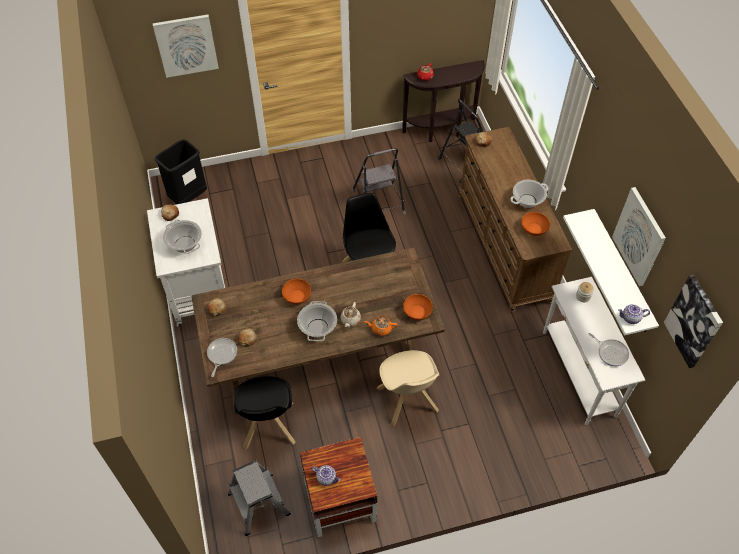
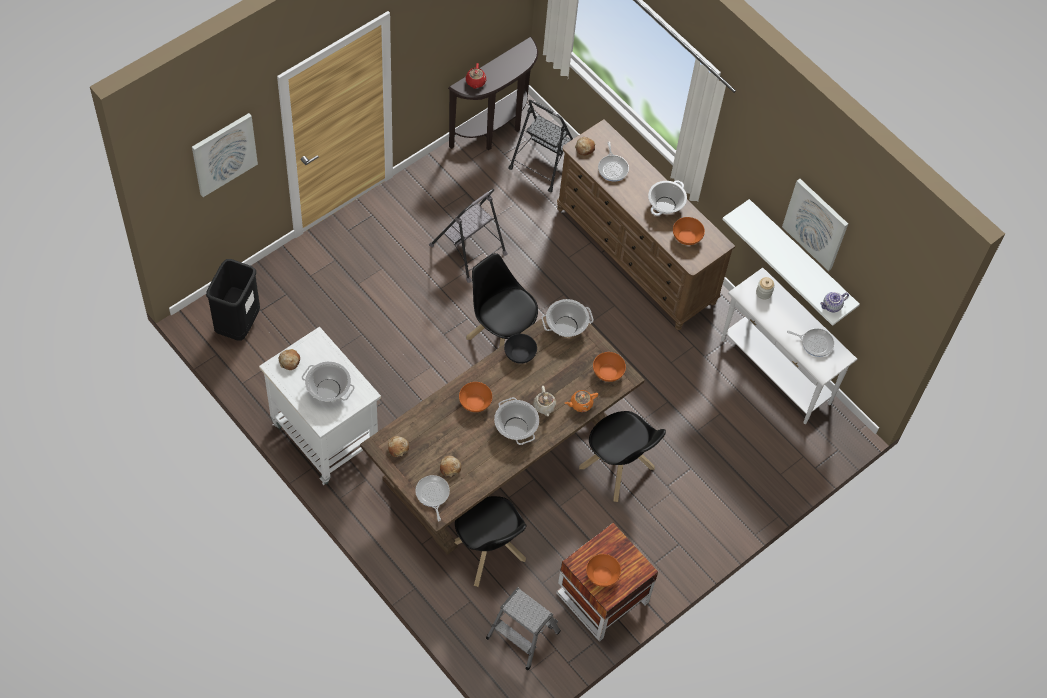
camera: 30 degrees left, 5 degrees up
(327, 478) = (602, 575): teapot -> orange bowl
(353, 273) = (519, 354): none -> black bowl
(402, 265) = (566, 326): none -> cooking pot
(407, 401) = (618, 469): beige chair -> black chair
(498, 161) = (613, 168): none -> frying pan
(694, 321) = (898, 295): picture -> none

